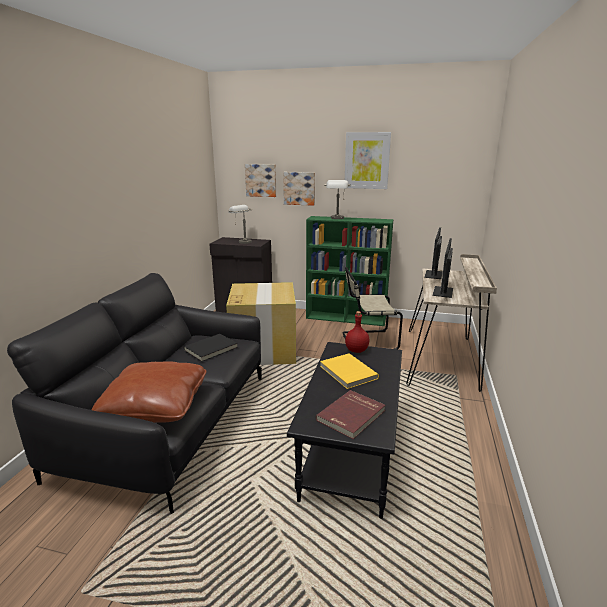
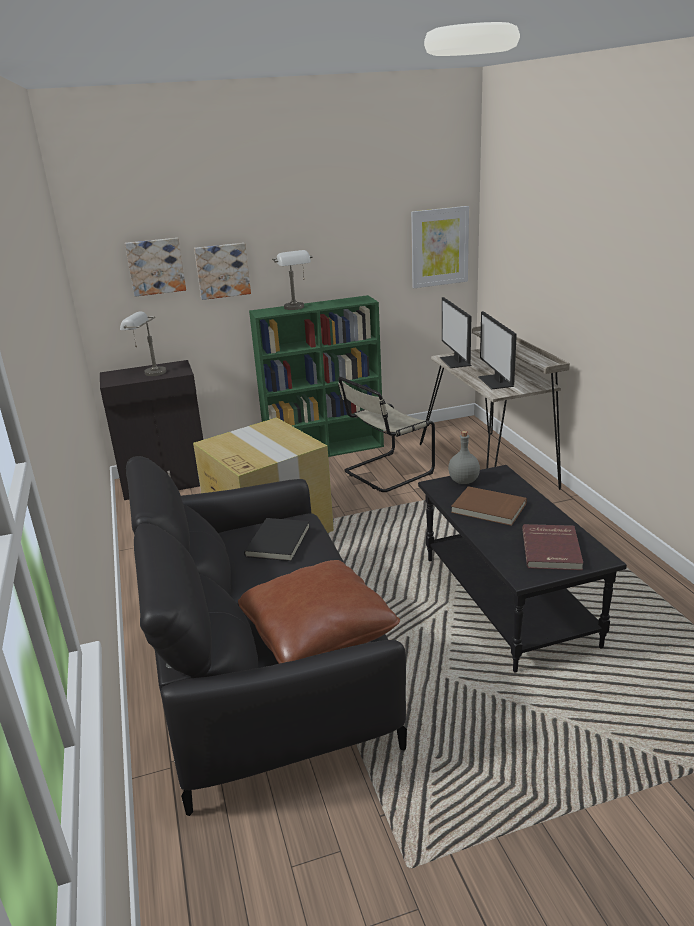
camera: 30 degrees left, 5 degrees up
(347, 372) = (488, 508): yellow book -> brown book
(356, 350) = (463, 481): red bottle -> grey bottle
(367, 160) = (319, 216): picture -> picture (439, 247)

